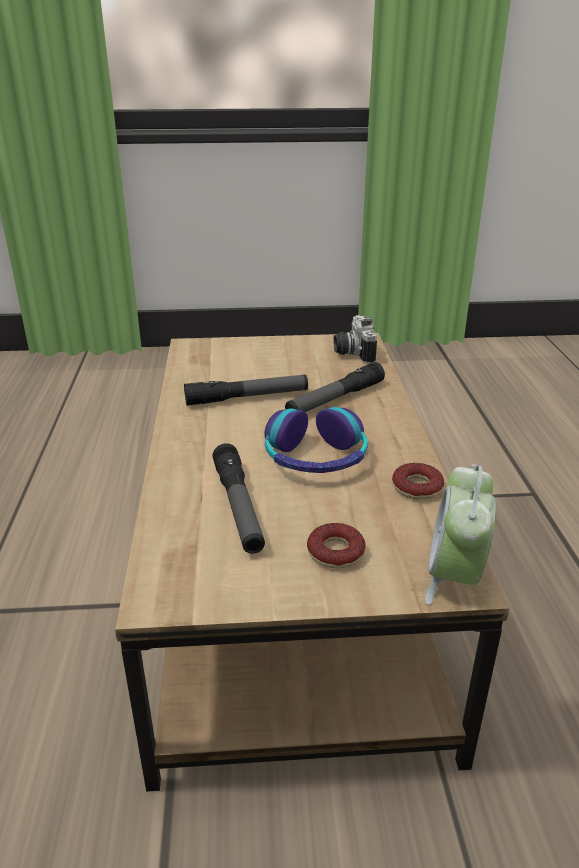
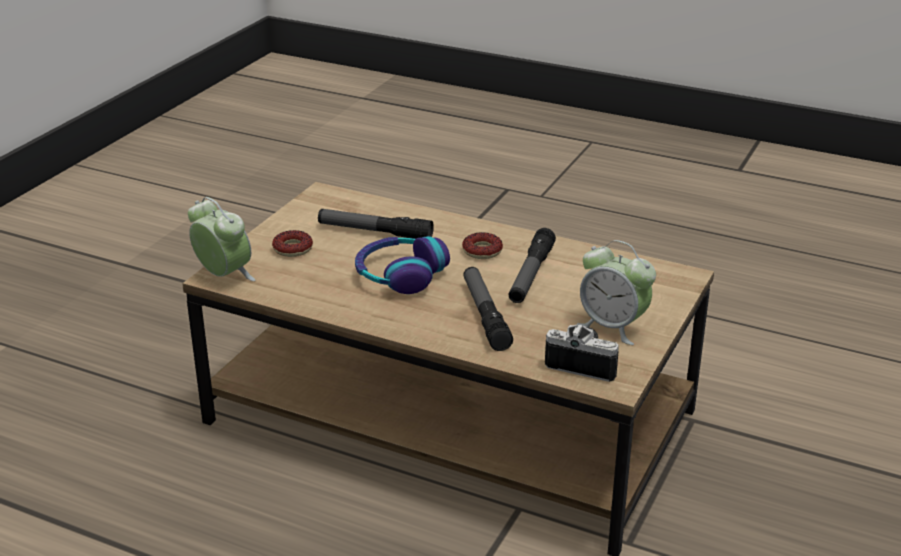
camera: 120 degrees right, 0 degrees up
(293, 353) = (613, 327): none -> alarm clock
(417, 487) = (316, 300): donut -> donut (482, 251)

